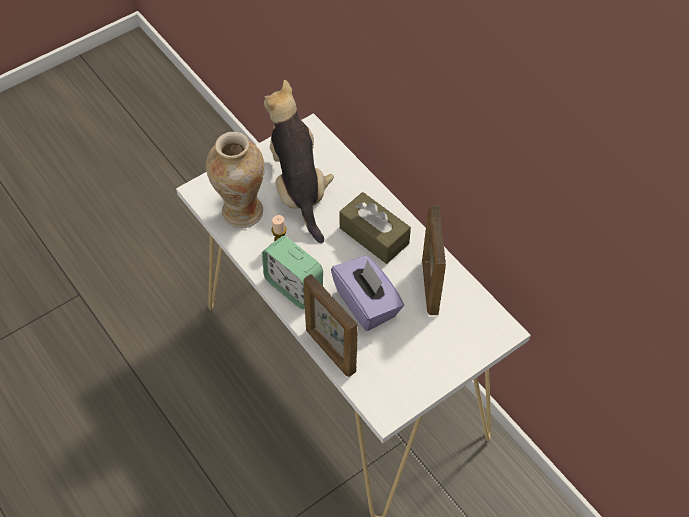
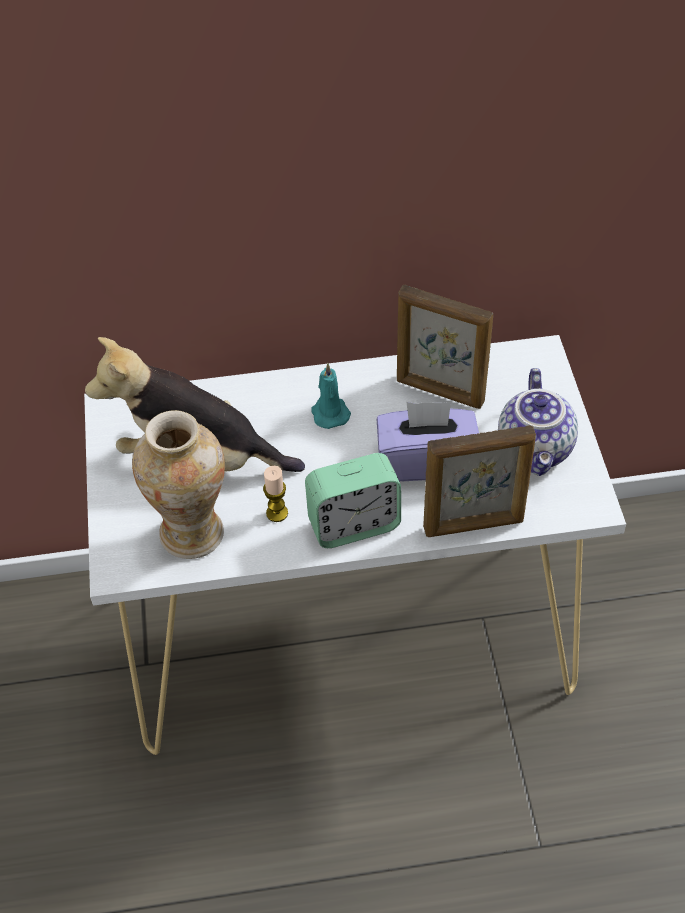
camera: 60 degrees left, 5 degrees down
(374, 236) = (329, 412): brown tissue box -> turquoise candle
(415, 361) = (537, 449): none -> teapot

